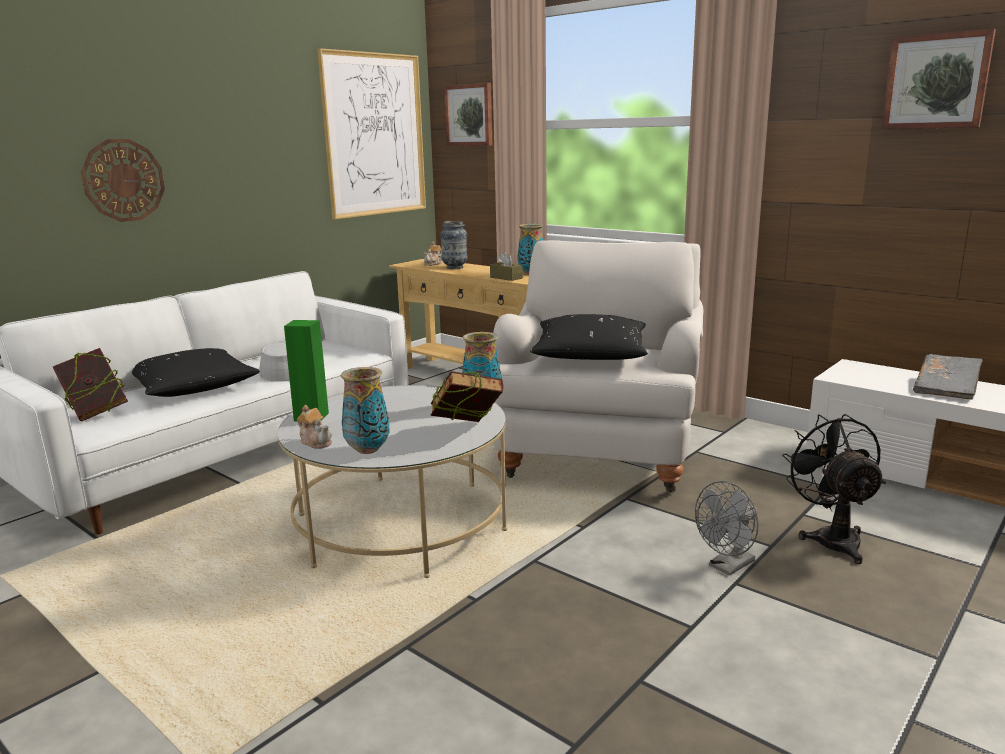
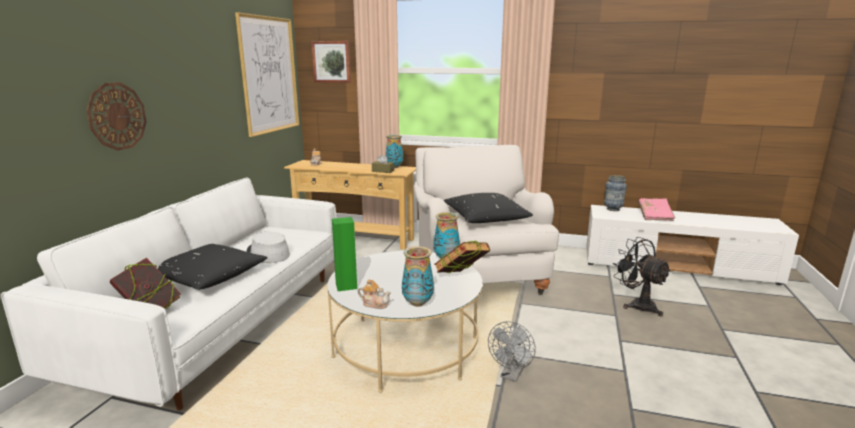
camera: 25 degrees left, 0 degrees up
(455, 268) = (336, 166): vase -> vase (613, 209)
(727, 567) = (608, 332): grey fan -> grey fan (511, 375)
(936, 81) = (638, 55): picture -> none
(946, 388) = (655, 215): grey book -> pink book

